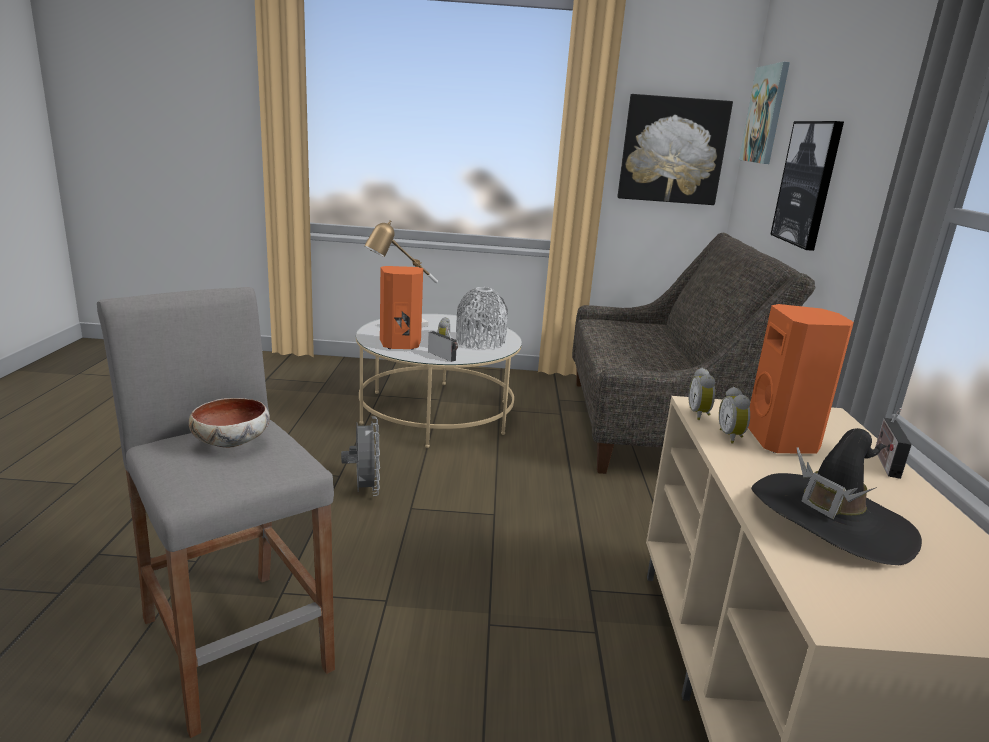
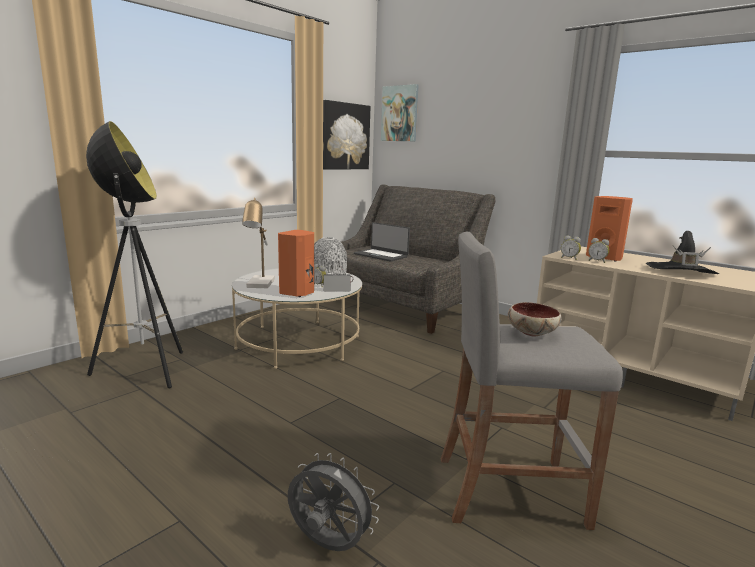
camera: 50 degrees left, 5 degrees down
(285, 380) = (144, 371): none -> floor lamp
(364, 490) = (370, 396): grey fan -> grey fan (327, 545)
(628, 339) = (381, 255): none -> laptop
(807, 183) = (464, 149): picture -> none
(885, 462) = (630, 255): radio -> none

